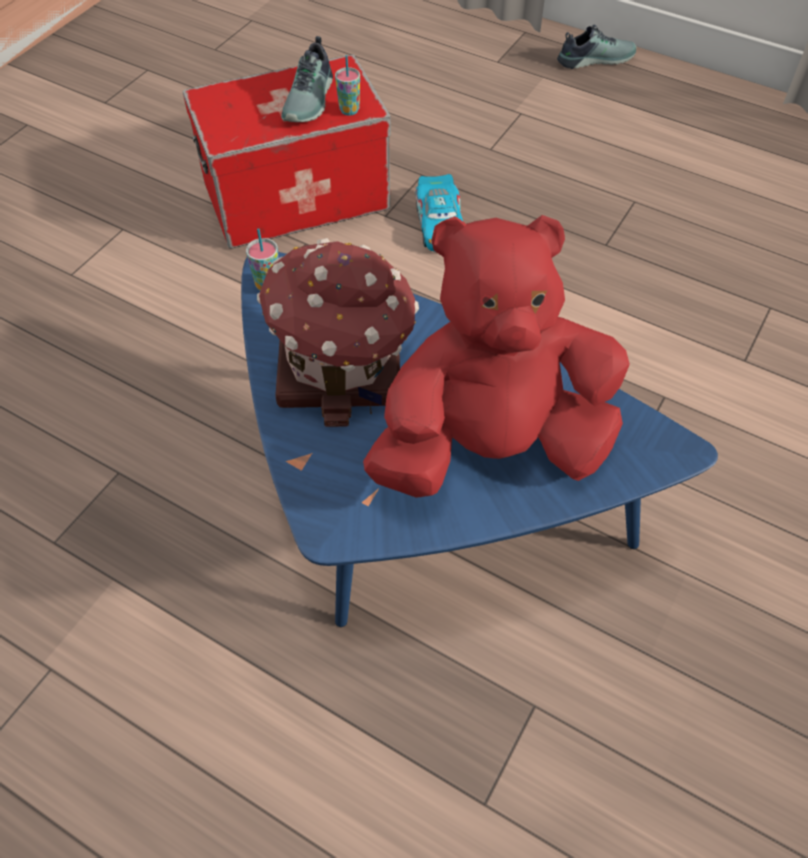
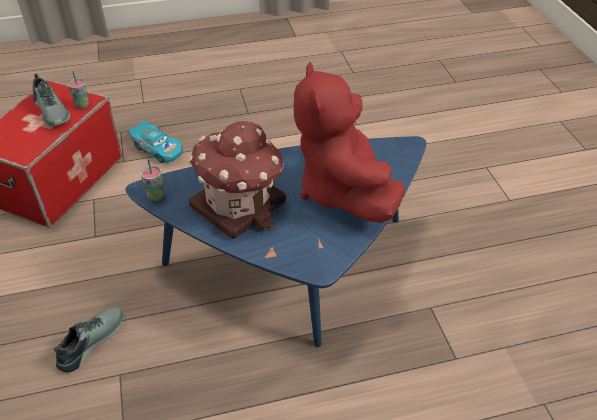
camera: 45 degrees left, 10 degrees down
(491, 446) = (342, 191): red plush toy -> red plush toy turned 45 degrees counterclockwise
(594, 58) = (149, 37): shoe -> shoe (89, 341)

